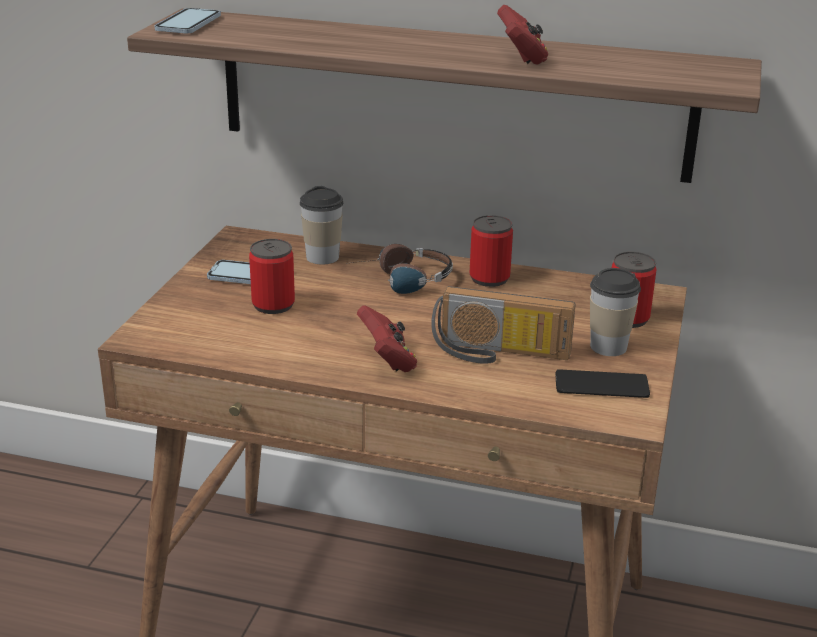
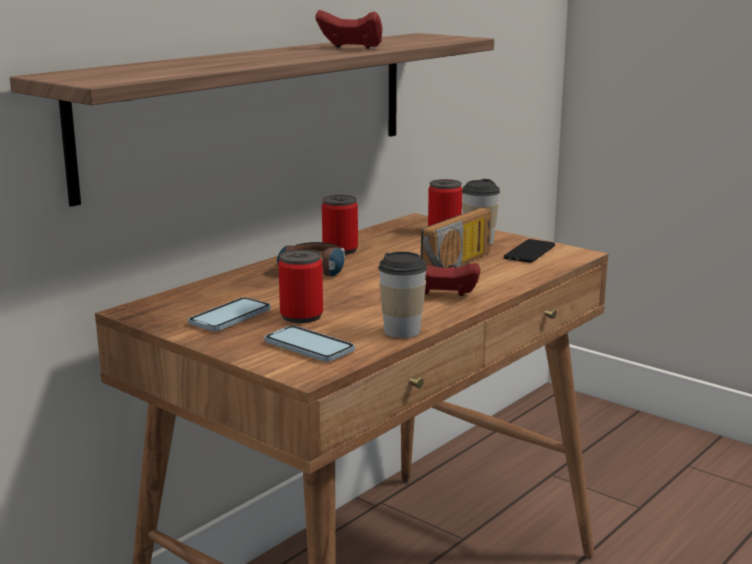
camera: 65 degrees left, 10 degrees down
(188, 24) = (85, 76): phone -> phone (309, 347)
(322, 257) = (228, 289): cup -> cup (402, 331)

